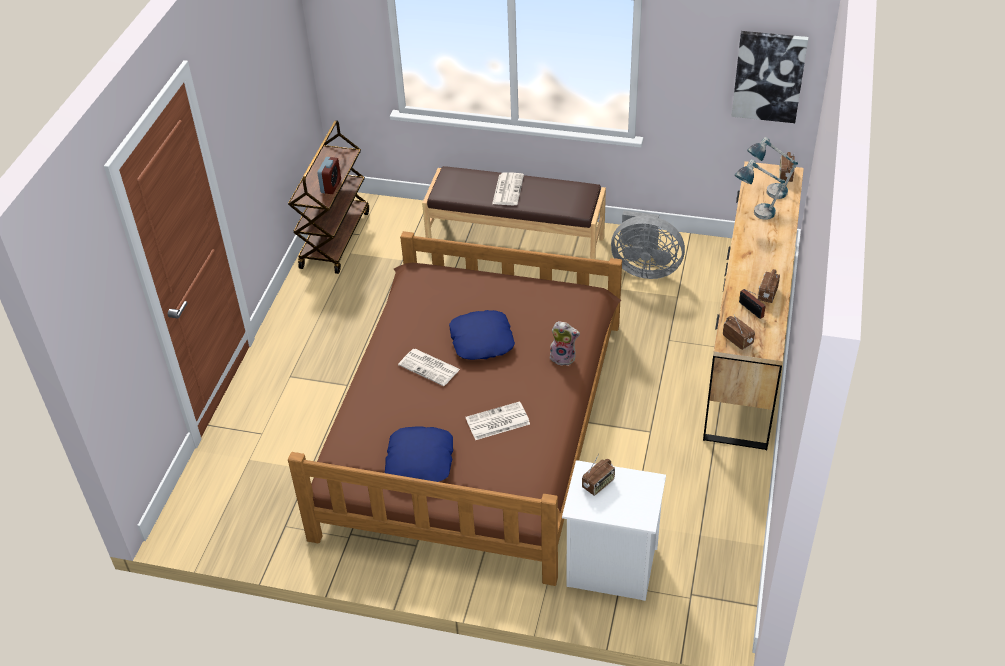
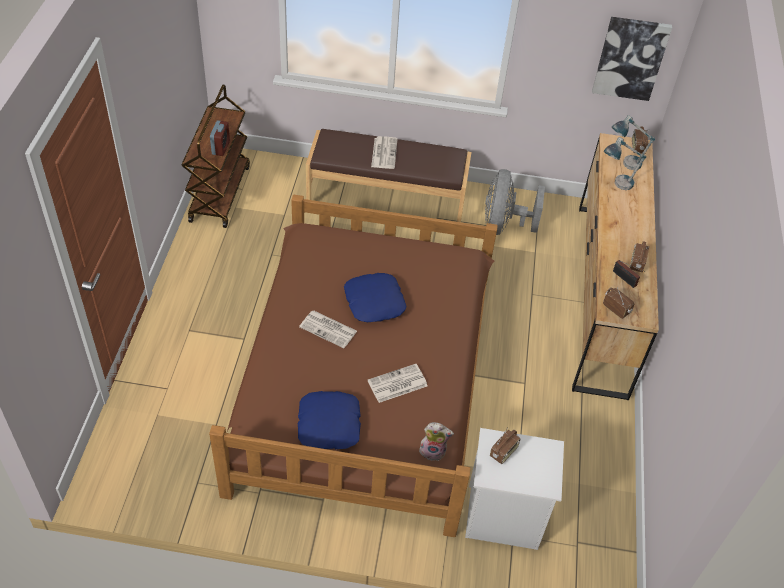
camera: 10 degrees left, 5 degrees up
(563, 357) = (451, 319): plush toy -> plush toy (433, 451)
(644, 268) = (503, 225): grey fan -> grey fan turned 90 degrees clockwise

